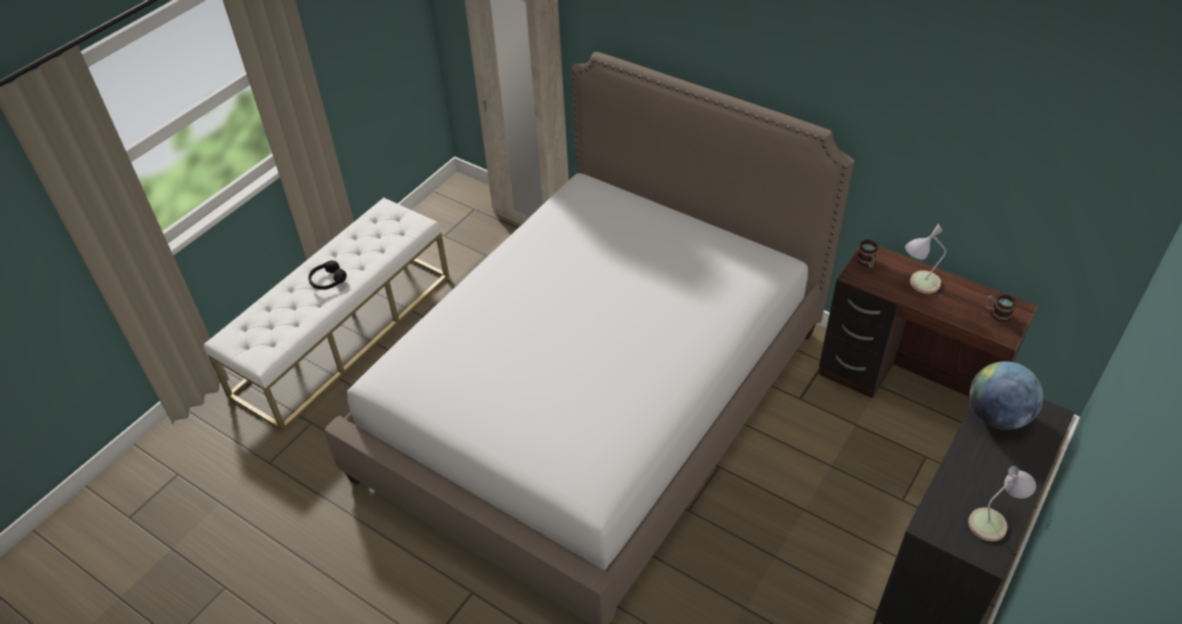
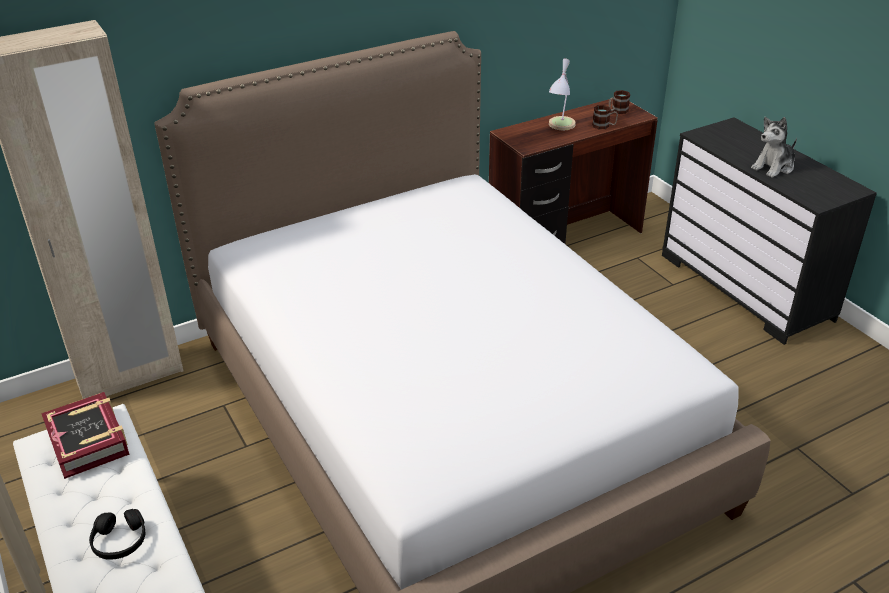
camera: 65 degrees left, 10 degrees down
(395, 225) = (88, 441): none -> book
(866, 263) = (518, 138): mug -> mug (604, 126)
(978, 472) = (774, 167): none -> plush toy
(994, 521) = (823, 177): table lamp -> none
(996, 416) = (723, 143): globe -> none

